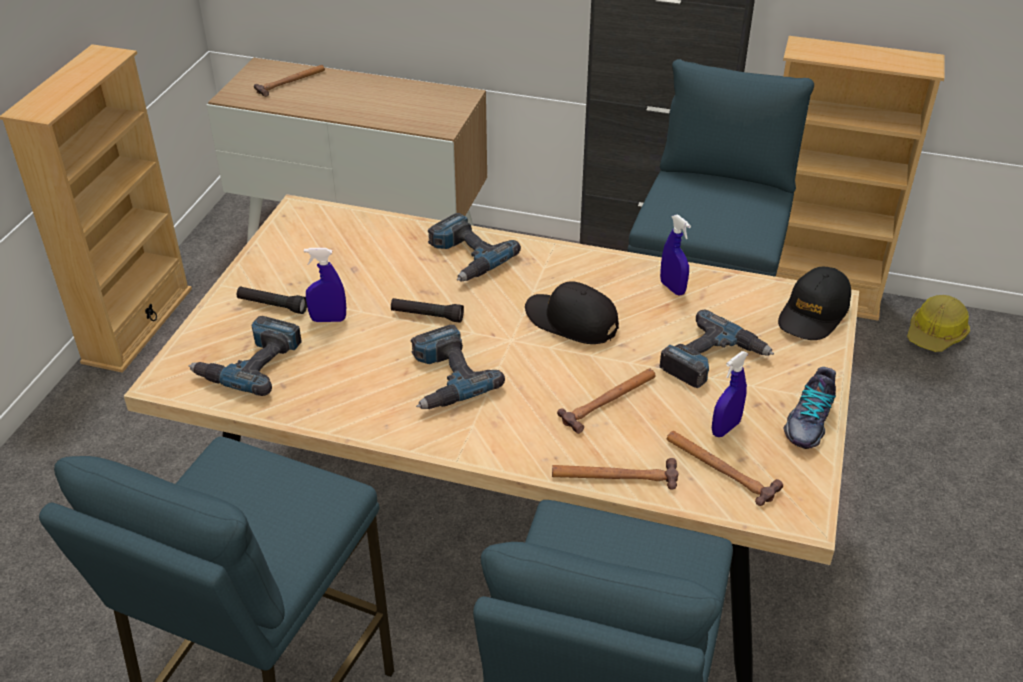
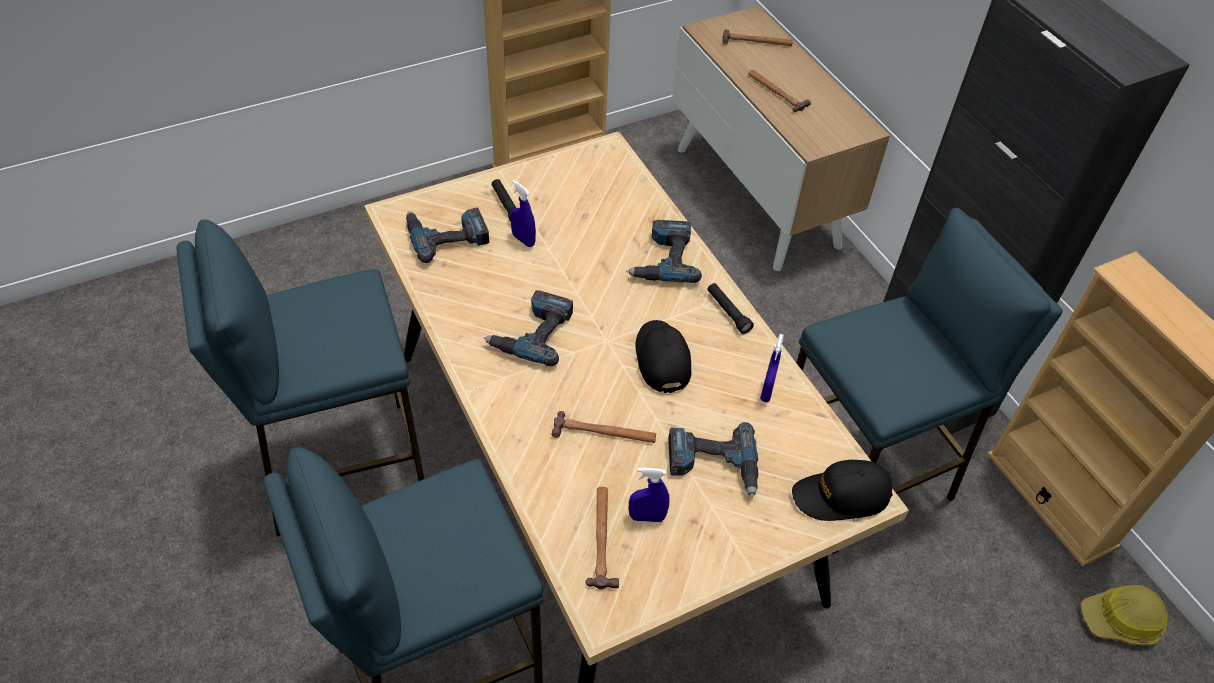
camera: 45 degrees right, 10 degrees up
(427, 315) = (581, 282): black flashlight -> black flashlight (728, 312)
(614, 475) = (534, 482): hammer -> hammer (776, 92)
(808, 421) = (709, 564): shoe -> none

